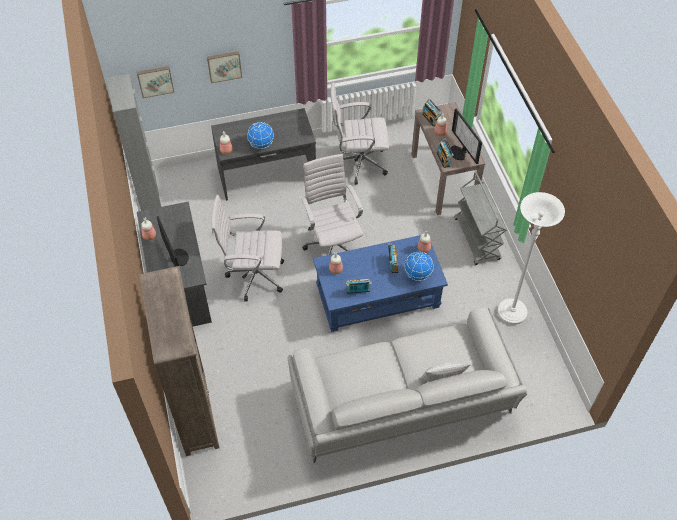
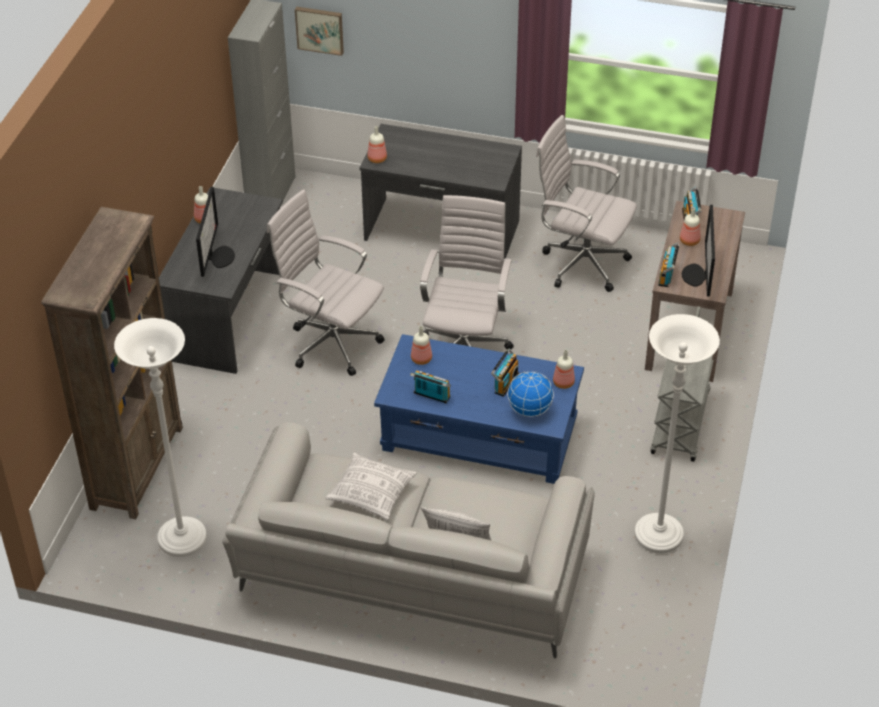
camera: 30 degrees right, 10 degrees down
(224, 66) = (419, 40): picture -> none
(256, 446) = (182, 539): none -> white floor lamp
(261, 144) = (428, 168): globe -> none
(370, 370) = (371, 494): none -> pillow

